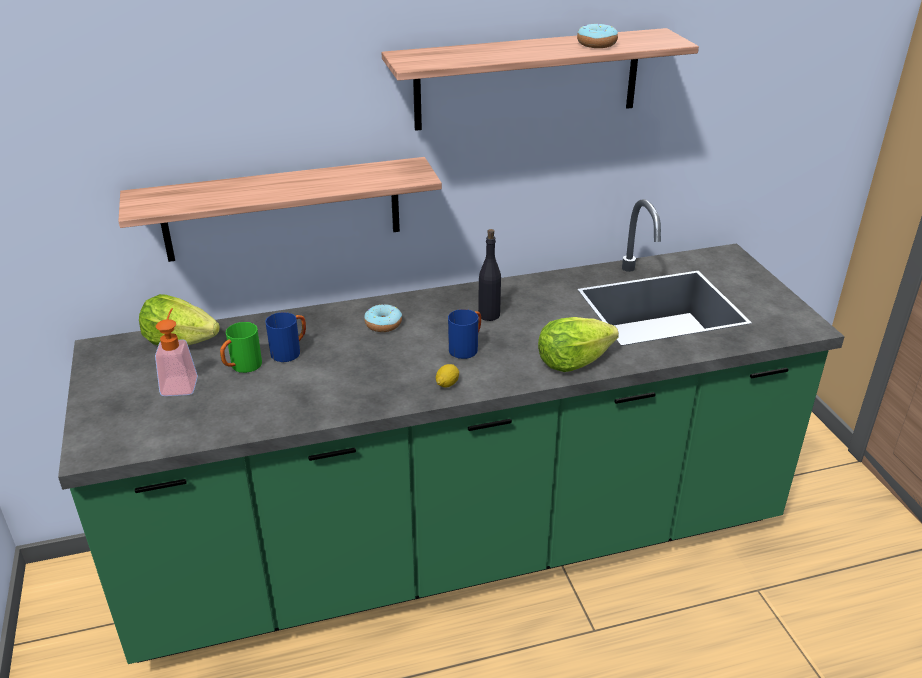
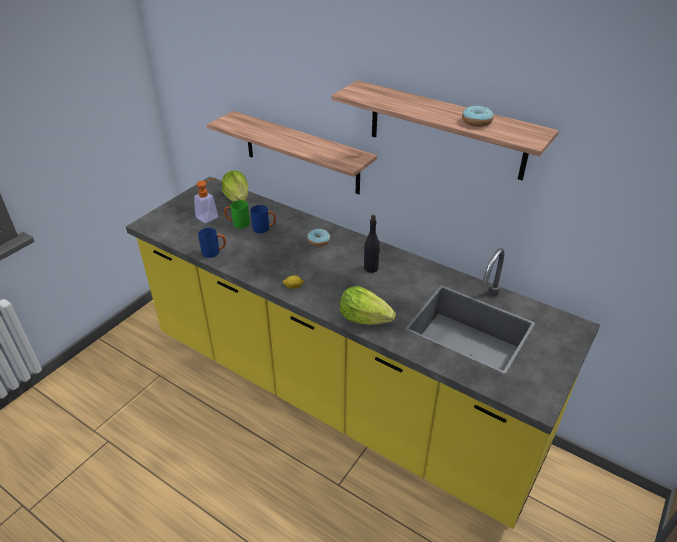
camera: 50 degrees right, 5 degrees up
(461, 546) = (338, 394): green counter -> yellow counter
(467, 348) = (331, 277): blue mug -> blue mug (214, 252)

